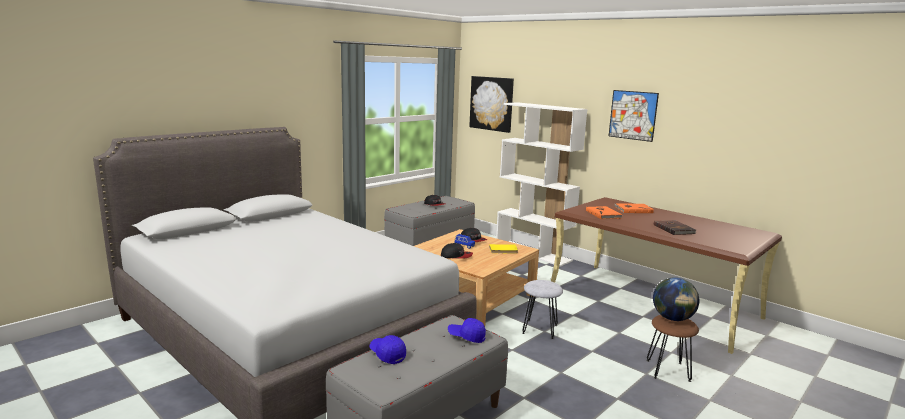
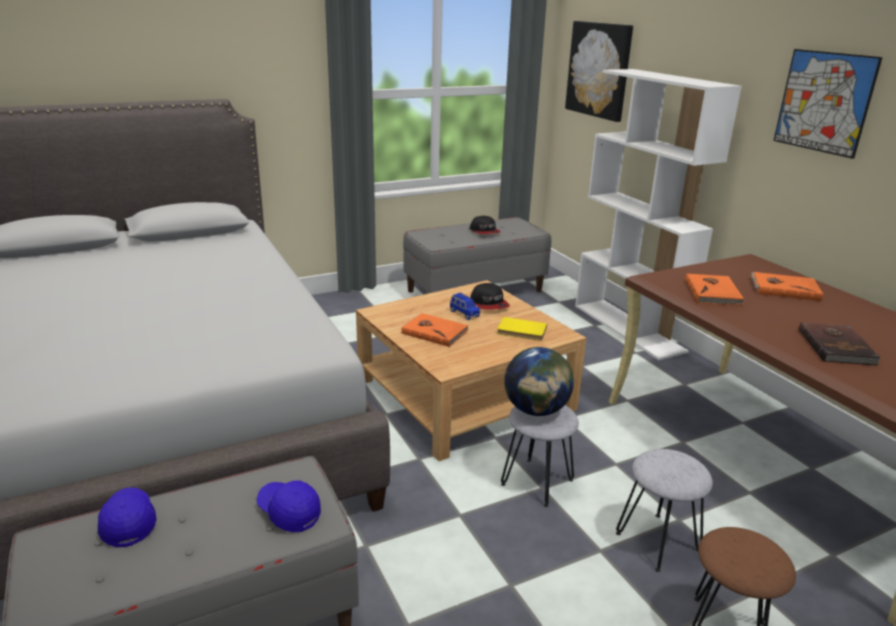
camera: 20 degrees right, 10 degrees up
(456, 256) = (434, 332): cap -> orange book
(615, 342) = (657, 541): none -> grey stool
(673, 318) = (746, 545): globe -> globe (536, 410)

